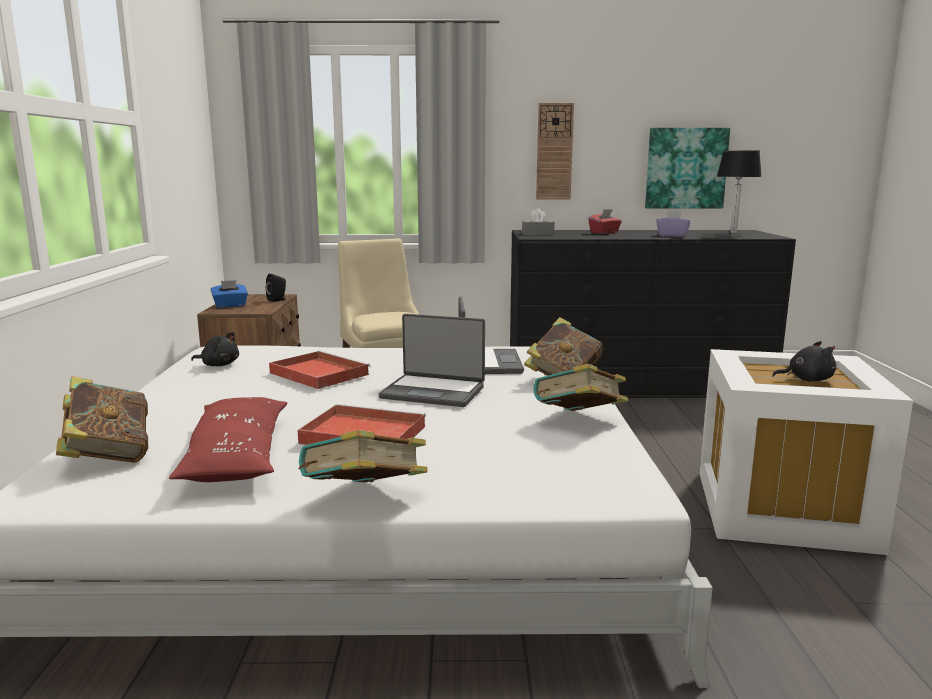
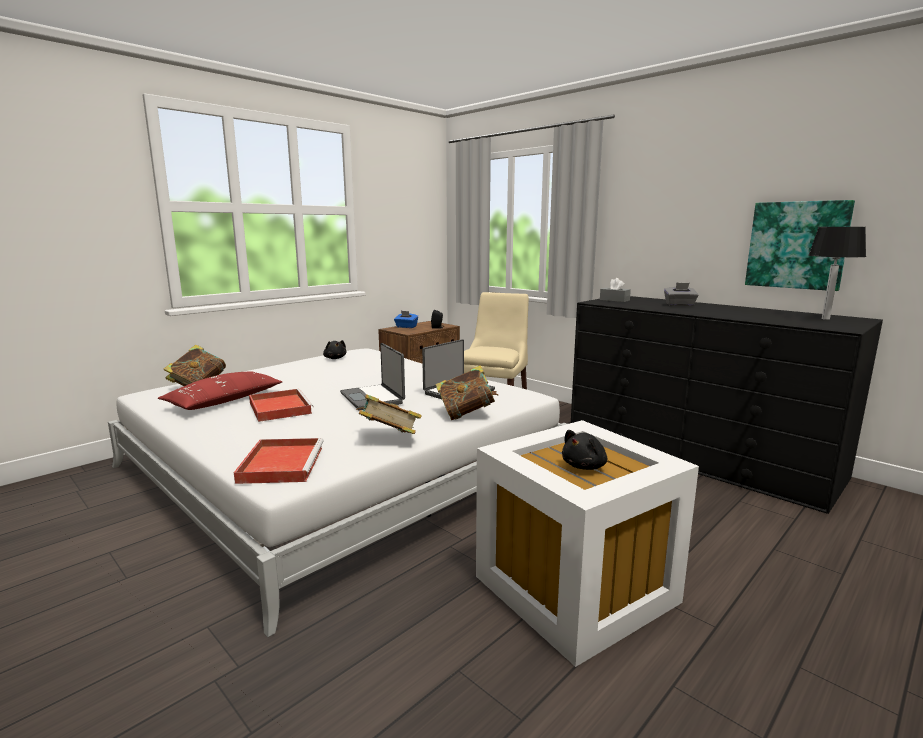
camera: 45 degrees right, 0 degrees up
(317, 373) = (357, 373): red tray -> red tray (281, 463)
(364, 499) = (199, 435): book -> none
(554, 152) = (661, 227): wall clock -> none
(604, 233) = (679, 305): red tissue box -> grey tissue box
(672, 236) = (728, 314): purple tissue box -> none
(806, 380) = (585, 466): black plush toy -> black plush toy turned 90 degrees clockwise

